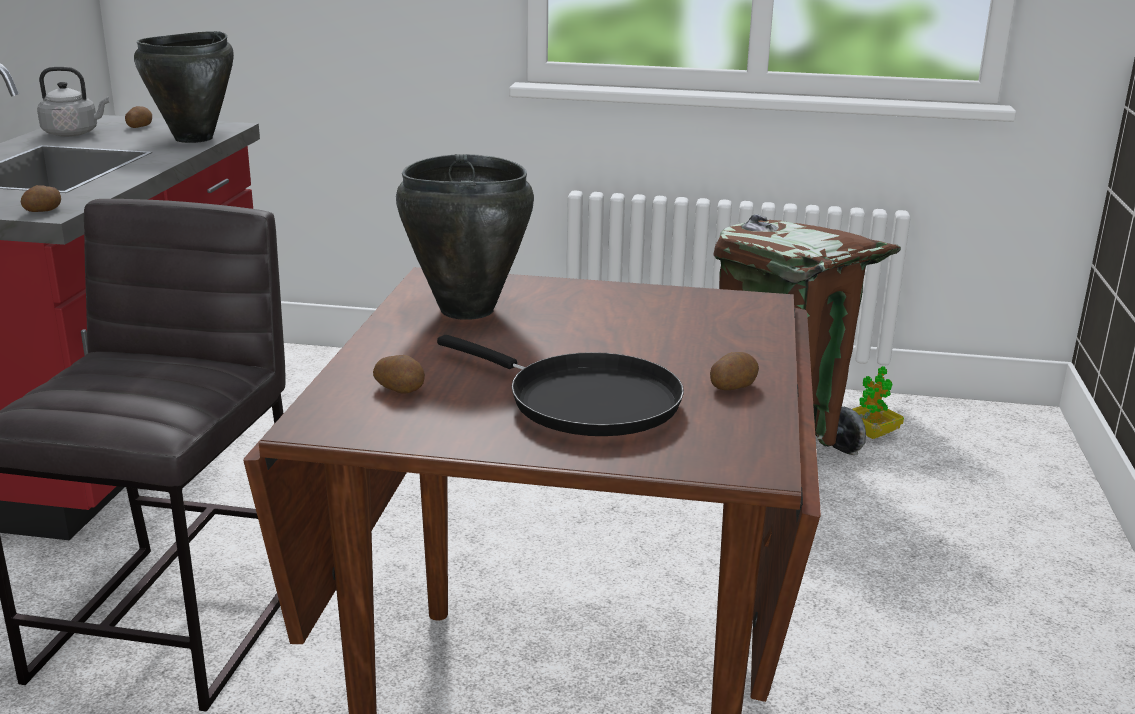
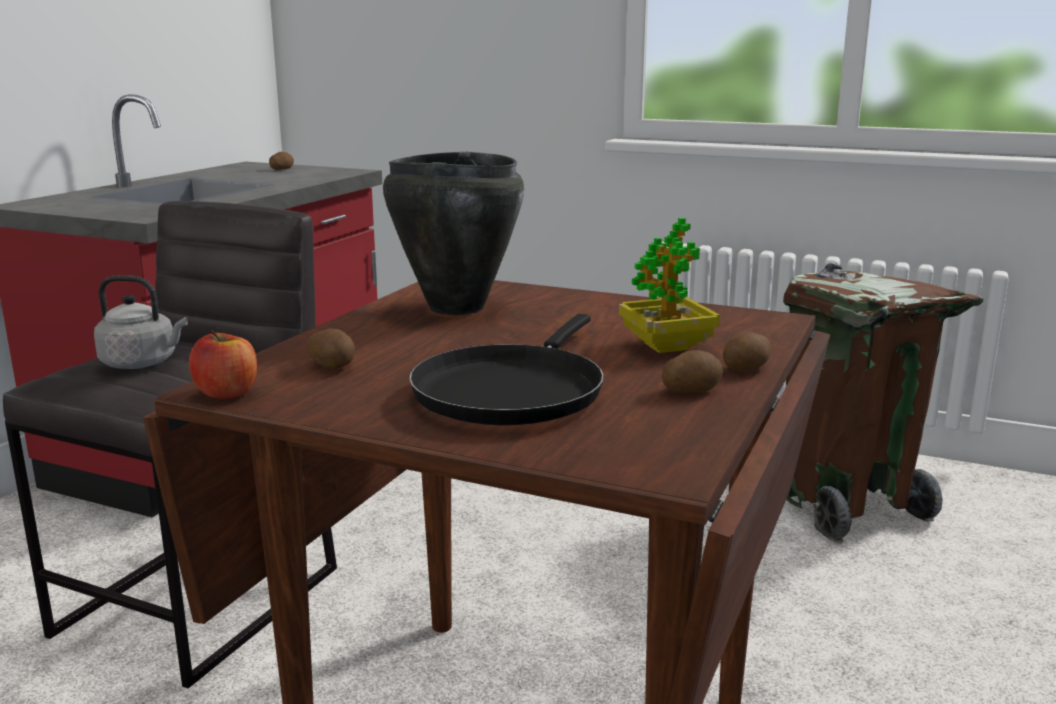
camera: 15 degrees right, 5 degrees down
(43, 211) = (141, 215): potato -> potato (746, 368)
(74, 133) = (225, 172): grey kettle -> grey kettle (142, 363)
(195, 138) = (318, 177): black cooking pot -> none
(325, 429) = (227, 393): none -> apple
(584, 401) = (512, 390): black frying pan -> black frying pan turned 60 degrees clockwise
(872, 433) = (955, 502): potted plant -> potted plant (666, 346)

